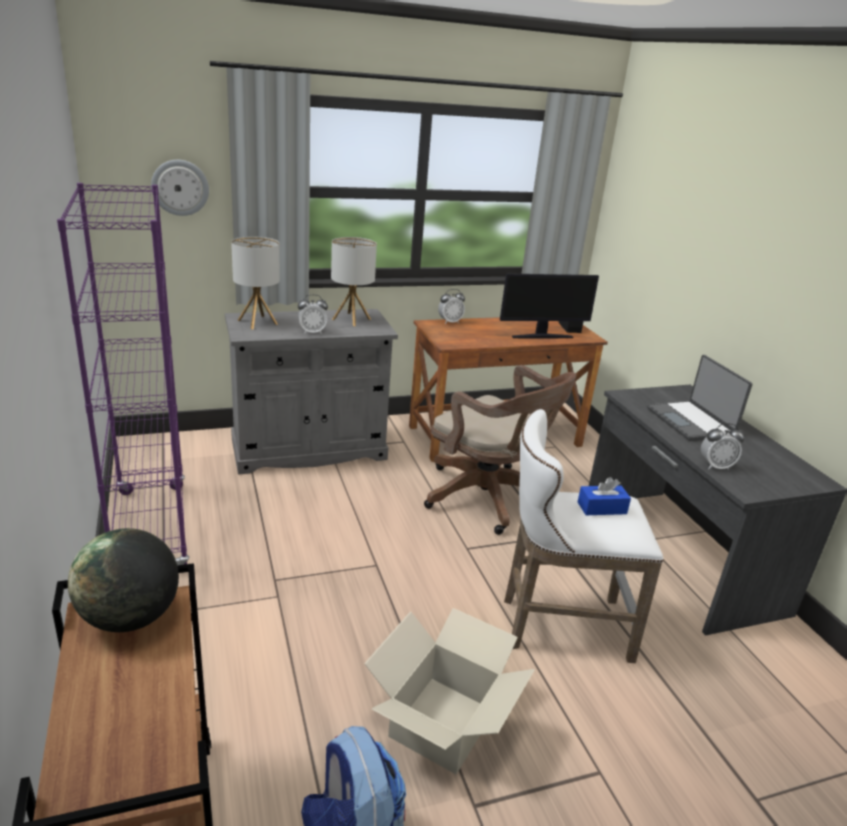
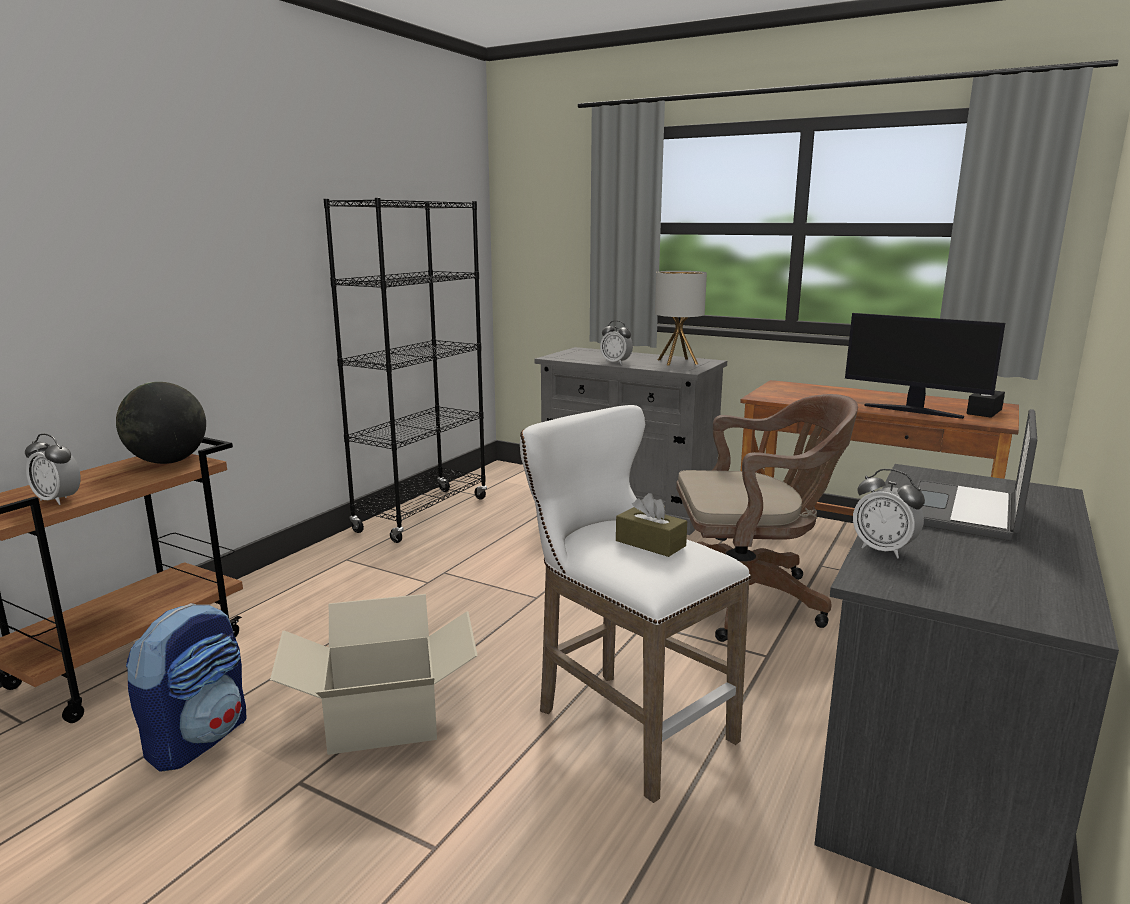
camera: 50 degrees right, 10 degrees down
(151, 530) = (422, 514): purple bookcase -> black bookcase
(180, 187) = (559, 226): wall clock -> none
(257, 322) = (585, 353): table lamp -> none
(450, 322) = (811, 386): alarm clock -> alarm clock (58, 500)
(489, 499) = (748, 599): brown office chair -> brown office chair turned 90 degrees counterclockwise
(602, 508) = (650, 543): blue tissue box -> brown tissue box

